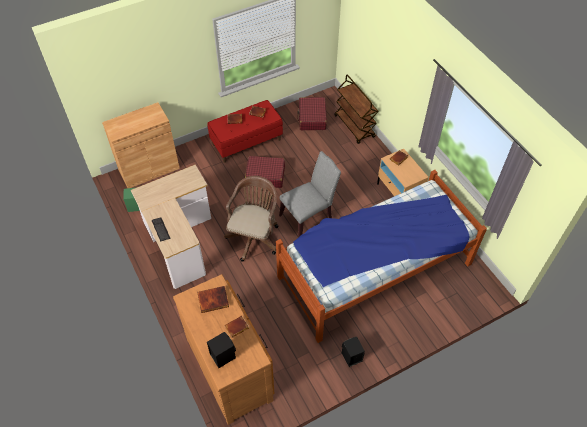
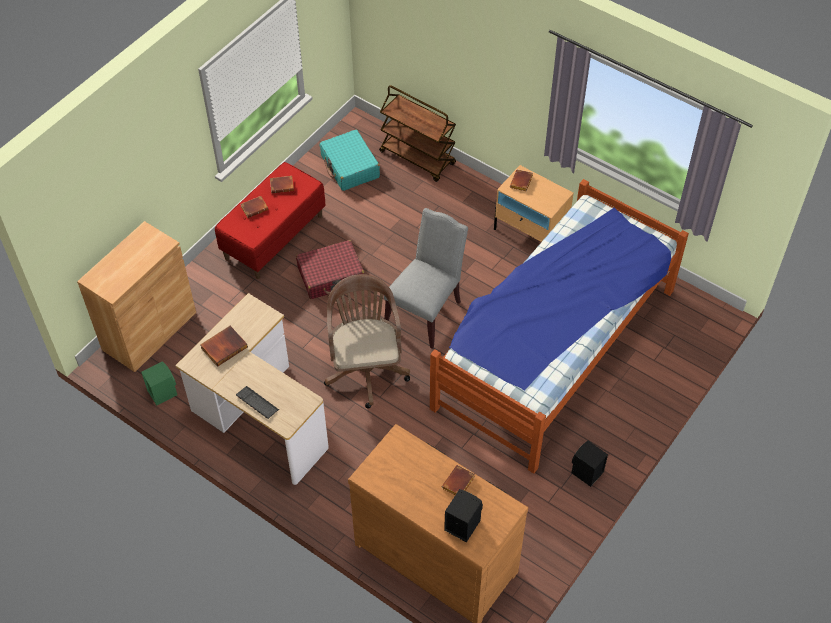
camera: 25 degrees left, 0 degrees up
(213, 299) = (405, 461): book -> book (224, 346)
(312, 118) = (350, 167): red suitcase -> turquoise suitcase

